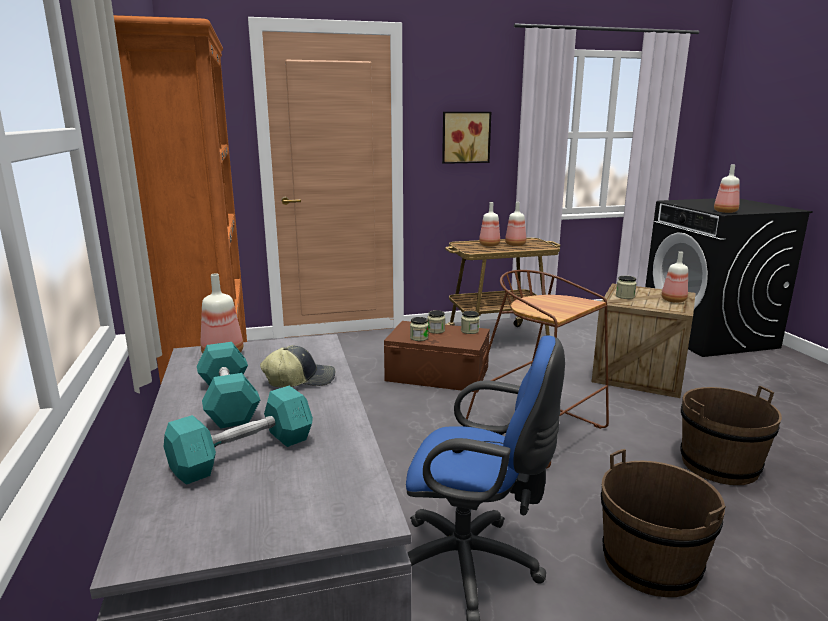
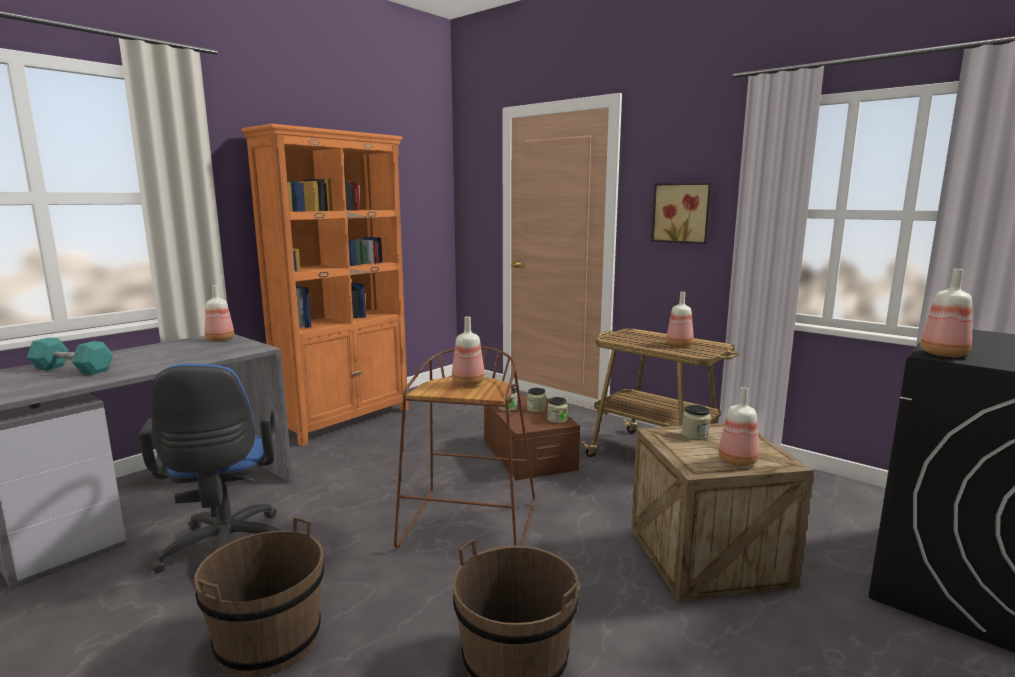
camera: 55 degrees right, 5 degrees down
(228, 401) = (145, 354): turquoise dumbbell -> none
(300, 380) = (185, 358): cap -> none
(489, 245) = (651, 339): bottle -> bottle (467, 383)

